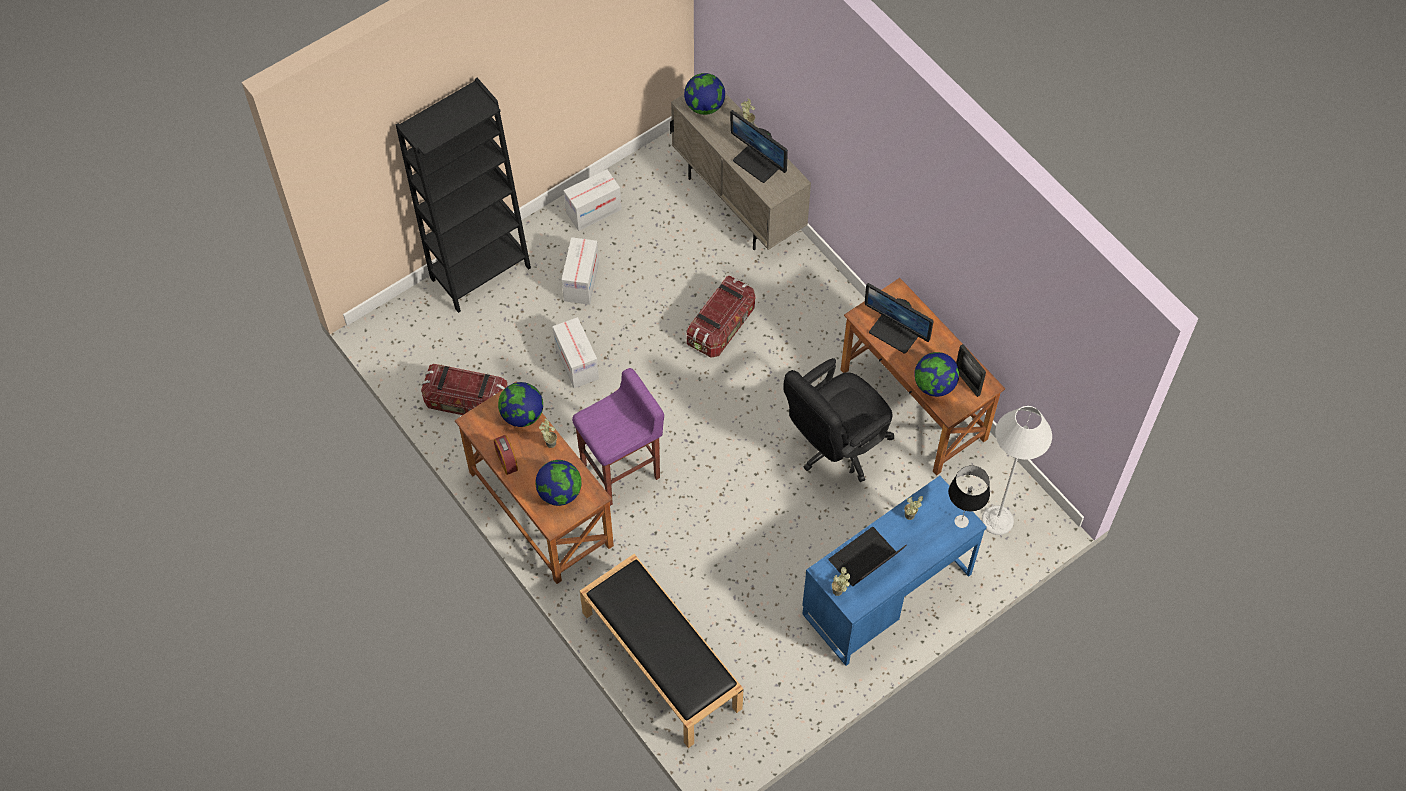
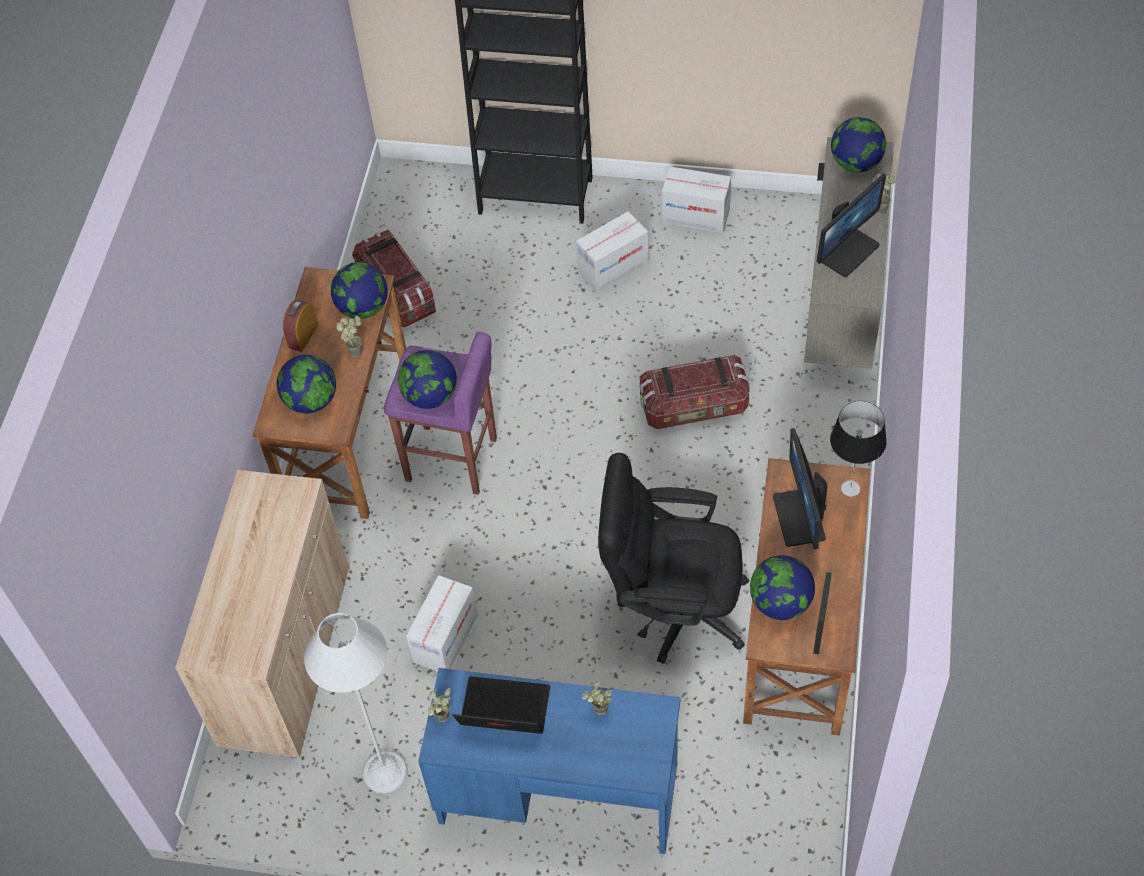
camera: 50 degrees right, 5 degrees down
(577, 363) = (526, 335): cardboard box -> cardboard box (446, 639)
(623, 432) = (430, 396): none -> globe
(660, 660) = (286, 656): black bench -> beige cabinet
(757, 163) = (847, 251): monitor -> monitor turned 135 degrees counterclockwise
(961, 521) = (647, 762): table lamp -> table lamp (850, 488)
(997, 520) = (755, 825): grey floor lamp -> grey floor lamp (385, 772)

